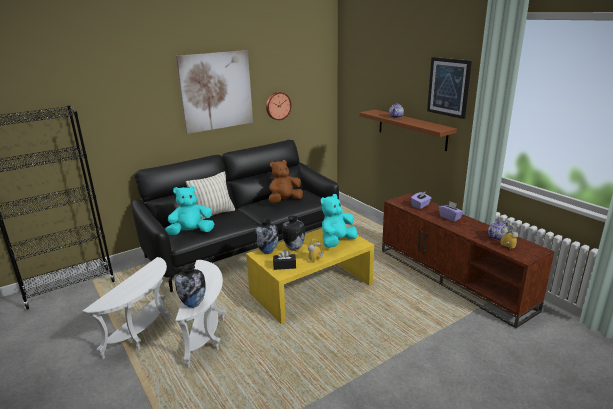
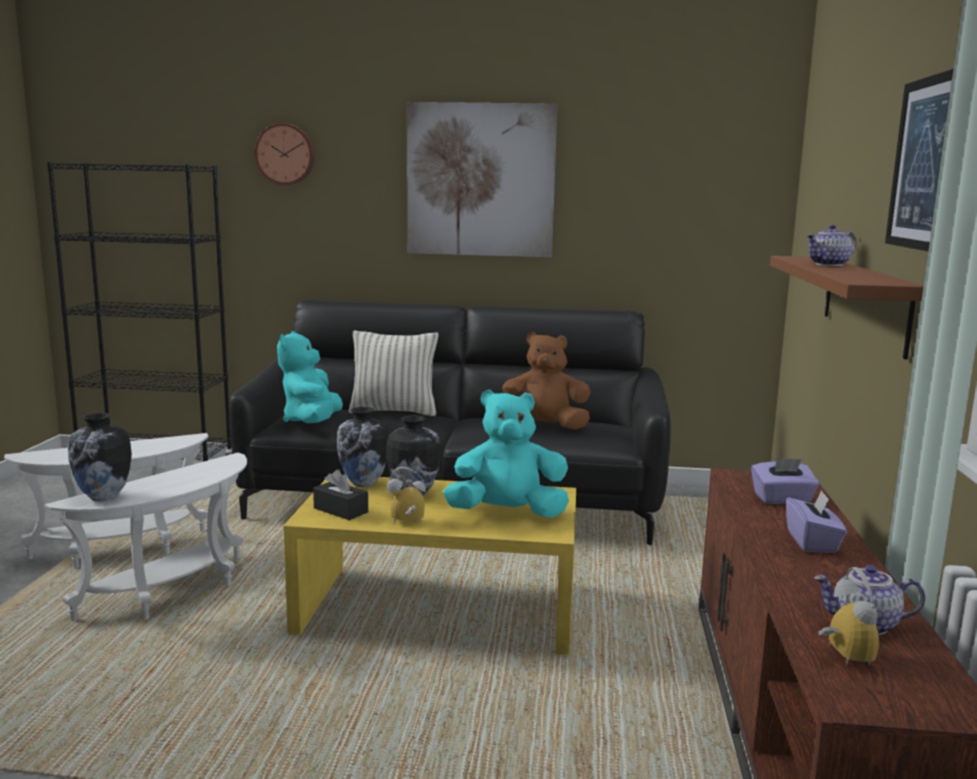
camera: 40 degrees right, 10 degrees down
(191, 232) = (312, 422): turquoise plush toy -> turquoise plush toy turned 105 degrees counterclockwise
(278, 105) = (620, 232): wall clock -> wall clock (285, 154)

